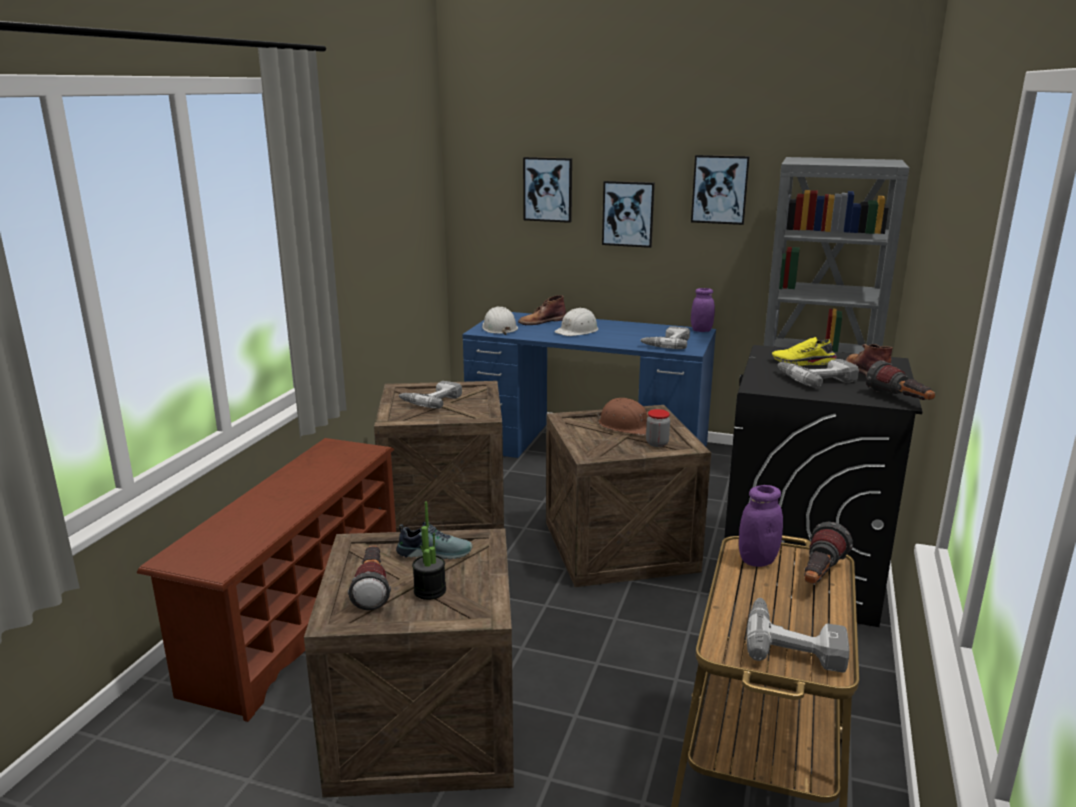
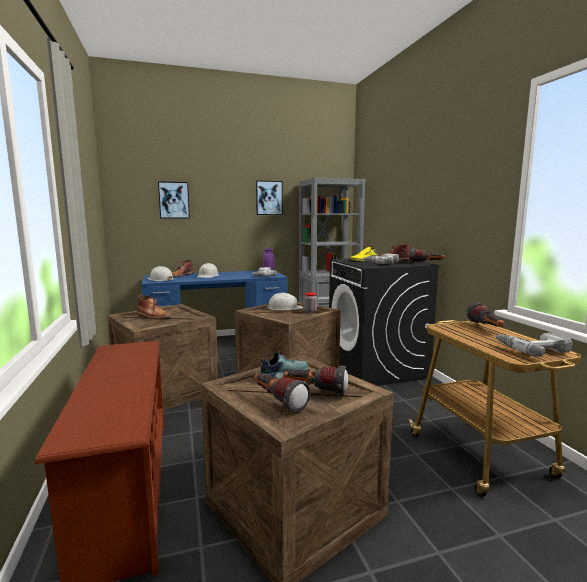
camera: 35 degrees left, 10 degrees down
(430, 591) = (315, 392): potted plant -> flashlight
(431, 400) = (153, 316): power drill -> brown boot
(626, 426) = (284, 308): brown hard hat -> white hard hat
(628, 214) = (222, 212): picture -> none
(757, 560) = (454, 329): purple jar -> none

